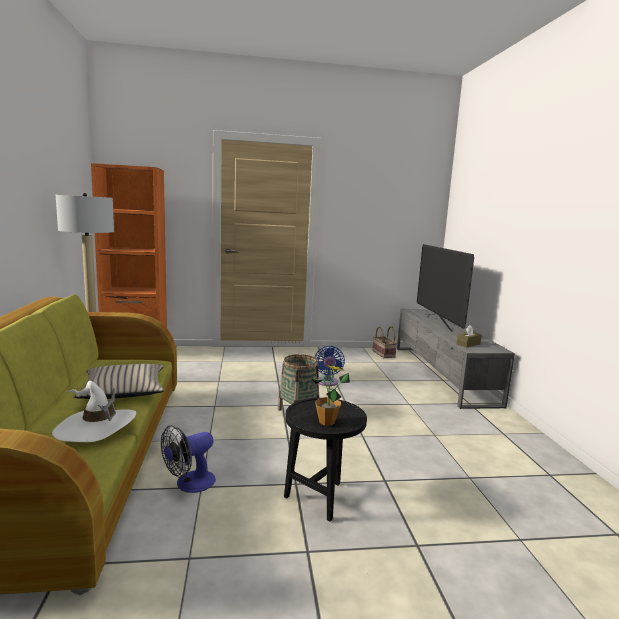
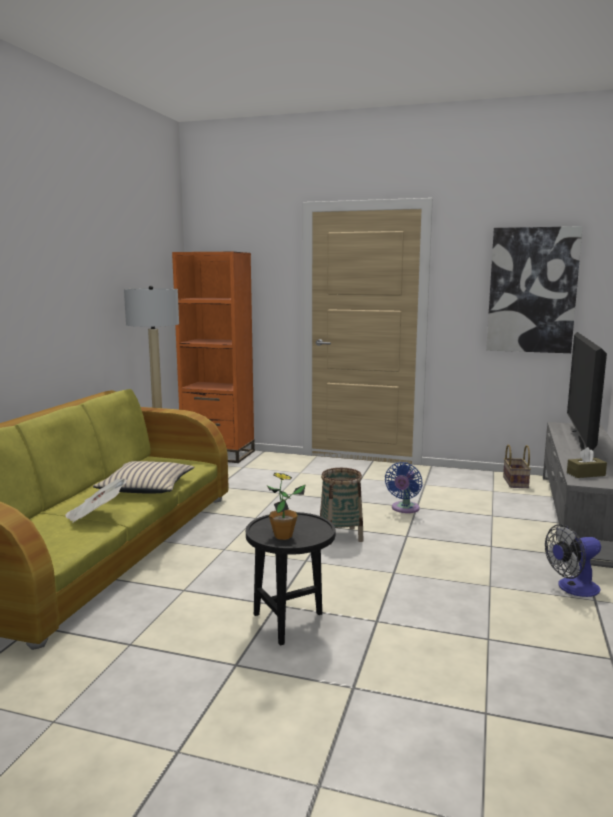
camera: 25 degrees right, 0 degrees up
(96, 427) = (96, 515): white hat -> newspaper
(189, 484) = (175, 586): fan -> fan (572, 588)
(391, 213) = (532, 290): none -> picture

